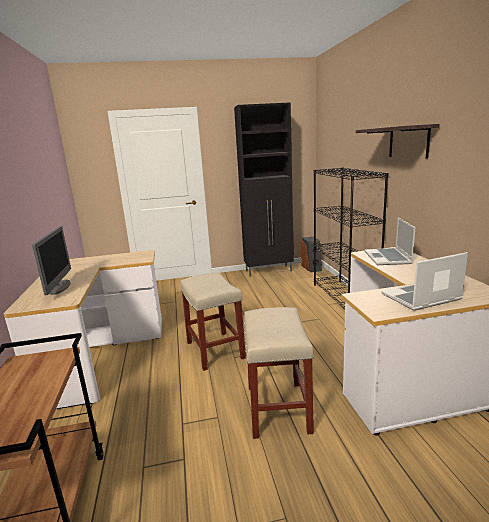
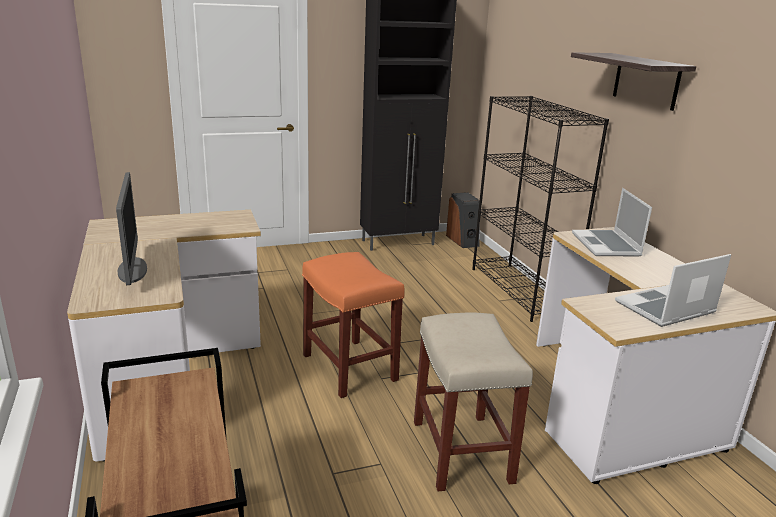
camera: 10 degrees left, 5 degrees up
(215, 350) = (350, 368): beige stool -> orange stool

